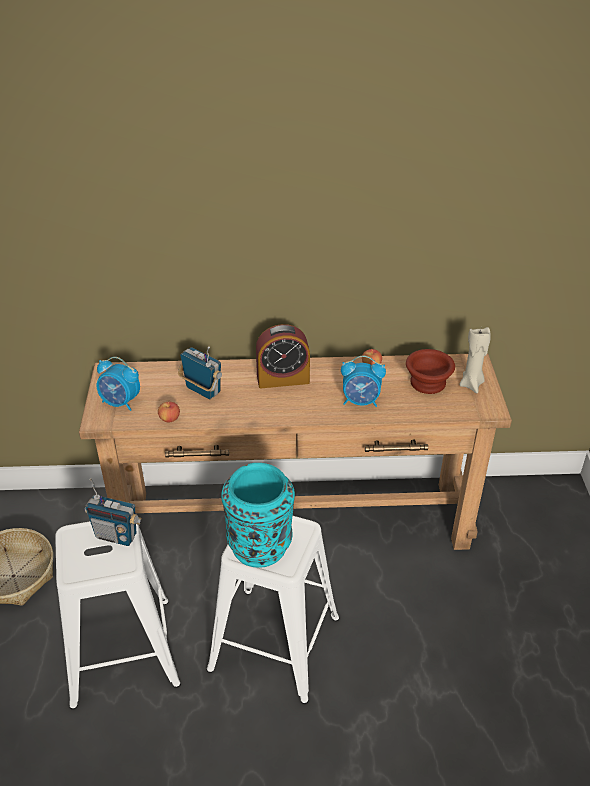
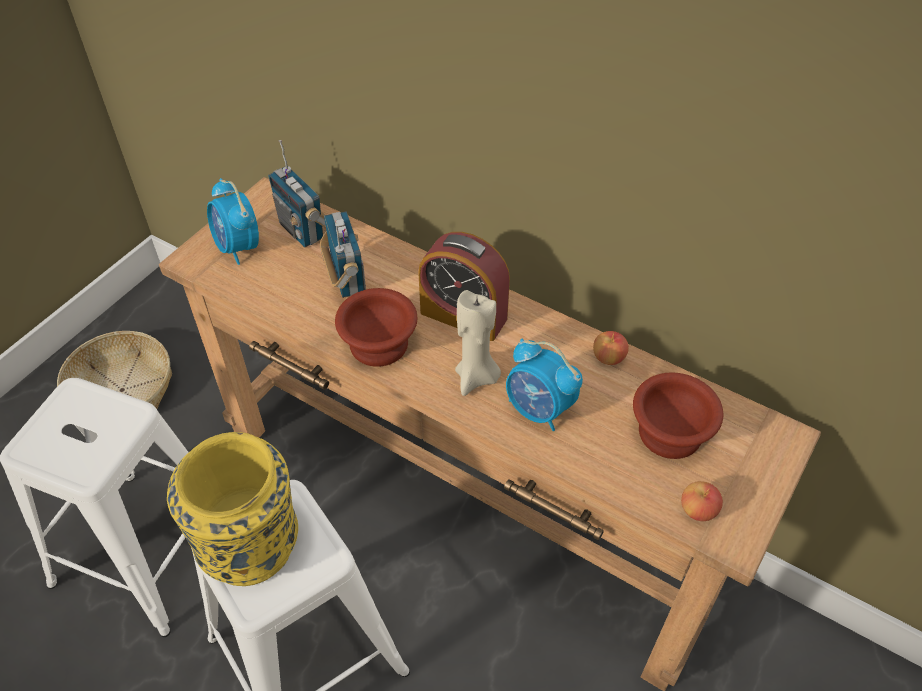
camera: 35 degrees right, 10 degrees up
(116, 536) = (112, 426): radio -> radio (302, 231)
(169, 419) = (270, 301): apple -> apple (698, 510)
(253, 412) = (378, 346): none -> brown bowl
(259, 544) = (251, 545): turquoise vase -> yellow vase
(471, 384) = (740, 474): beige candle -> beige candle (476, 378)

